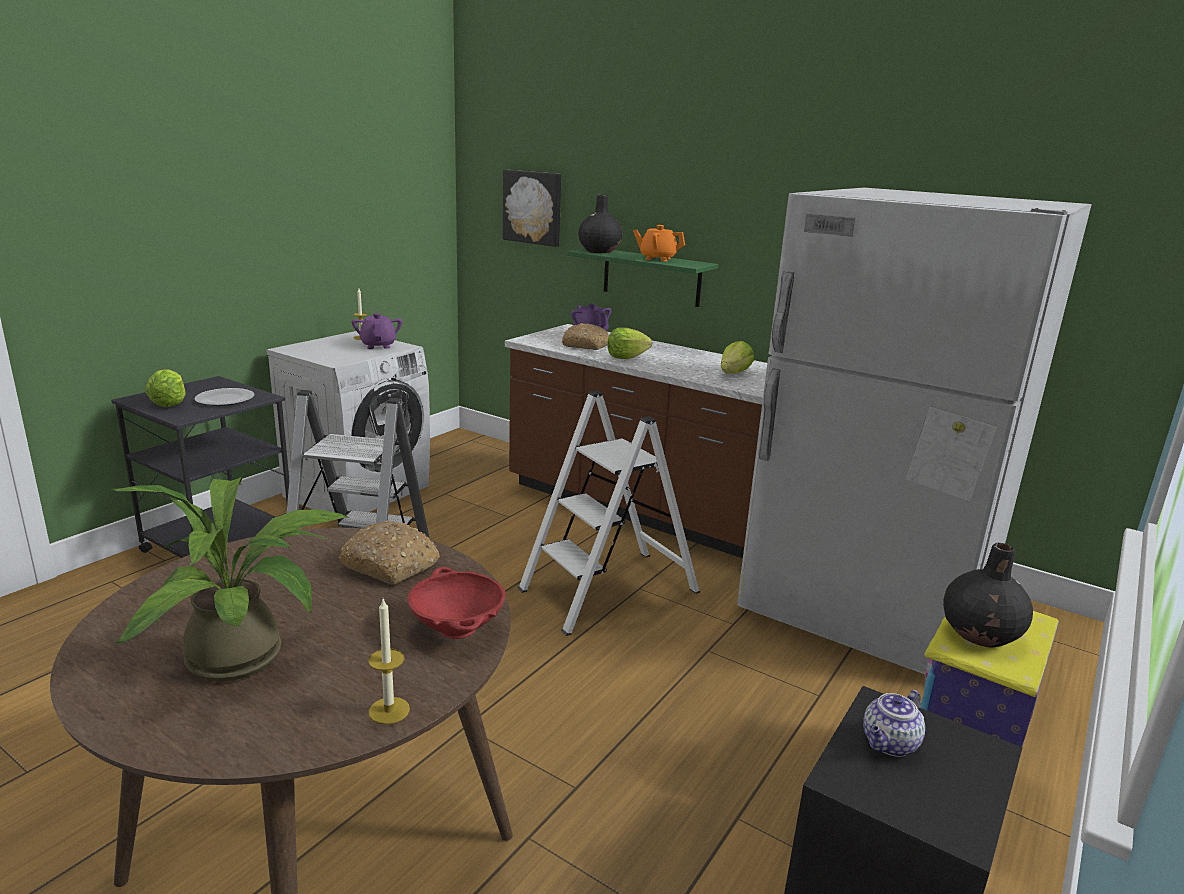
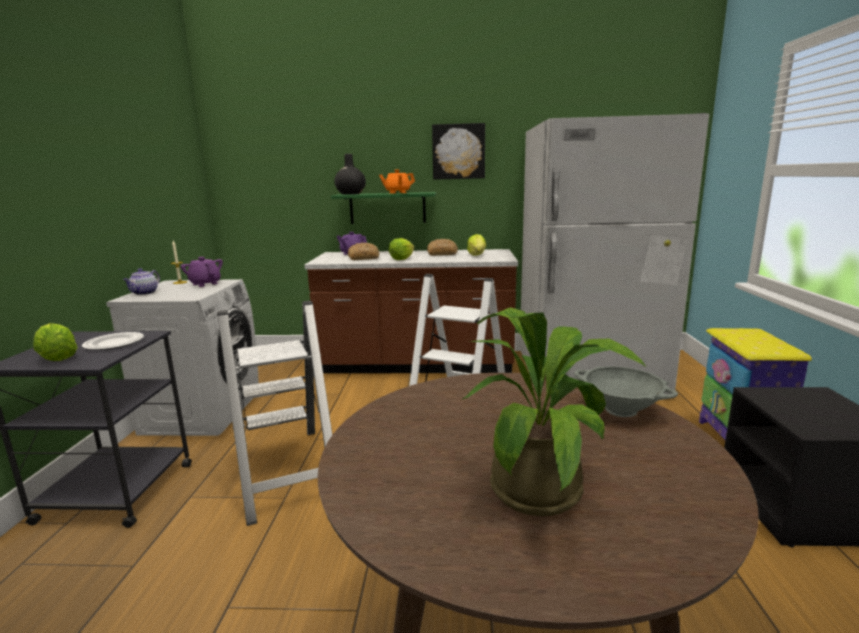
camera: 30 degrees left, 5 degrees down
(389, 710) = (704, 470): candle -> none
(391, 565) = (497, 393): bread -> bread (442, 254)
(457, 628) = (621, 410): red bowl -> grey bowl
(533, 207) = (282, 172): picture -> picture (458, 151)
(889, 744) = (792, 406): teapot -> teapot (144, 293)
(981, 634) = (752, 342): black vase -> none

